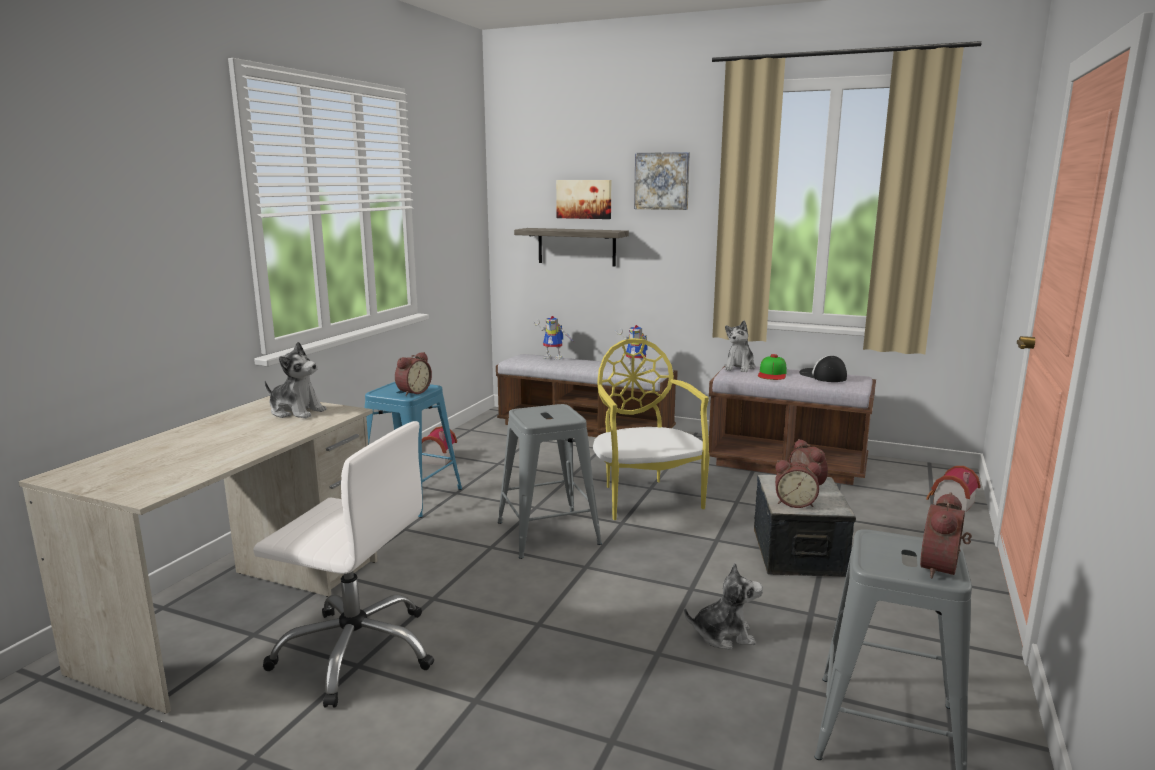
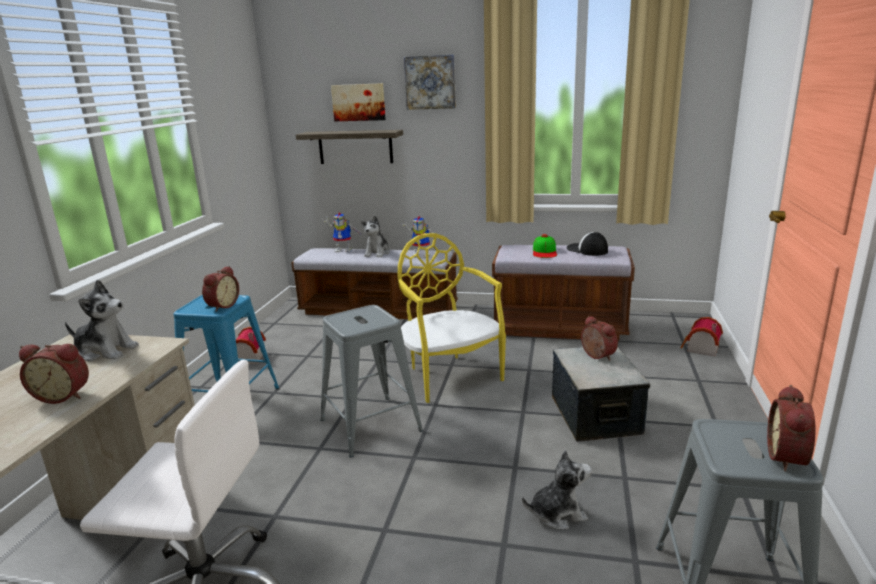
camera: 10 degrees left, 5 degrees up
(739, 367) = (514, 248): plush toy -> plush toy (377, 253)
(795, 503) = (595, 376): alarm clock -> alarm clock (64, 395)

